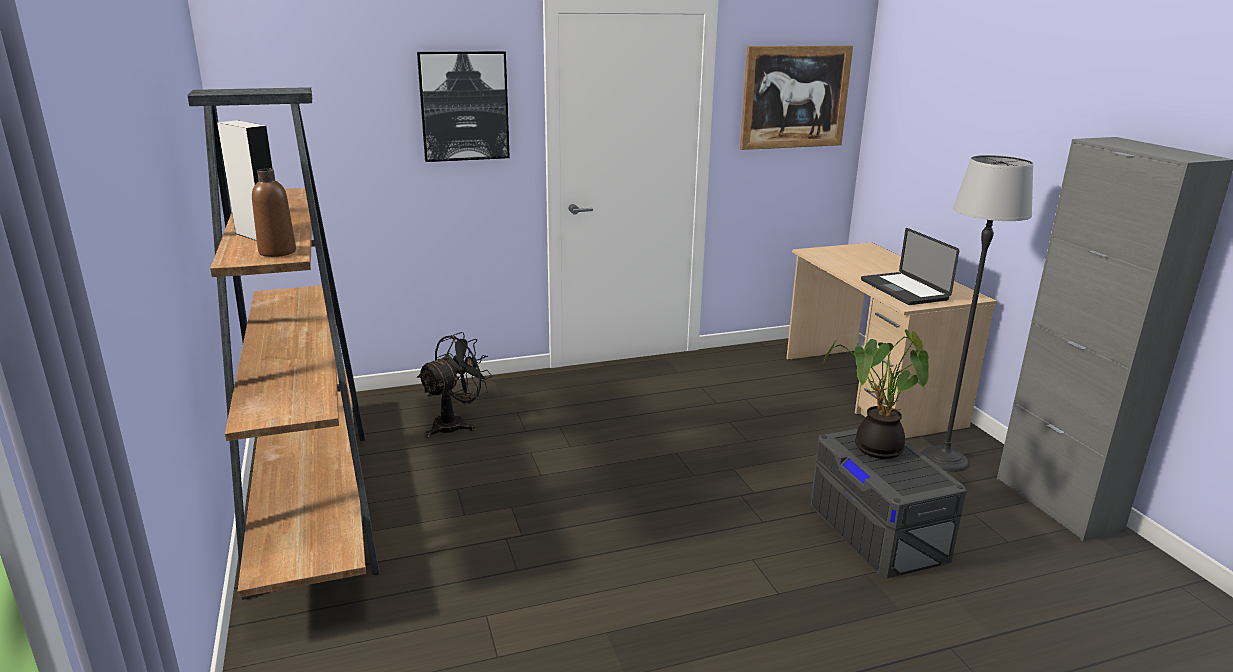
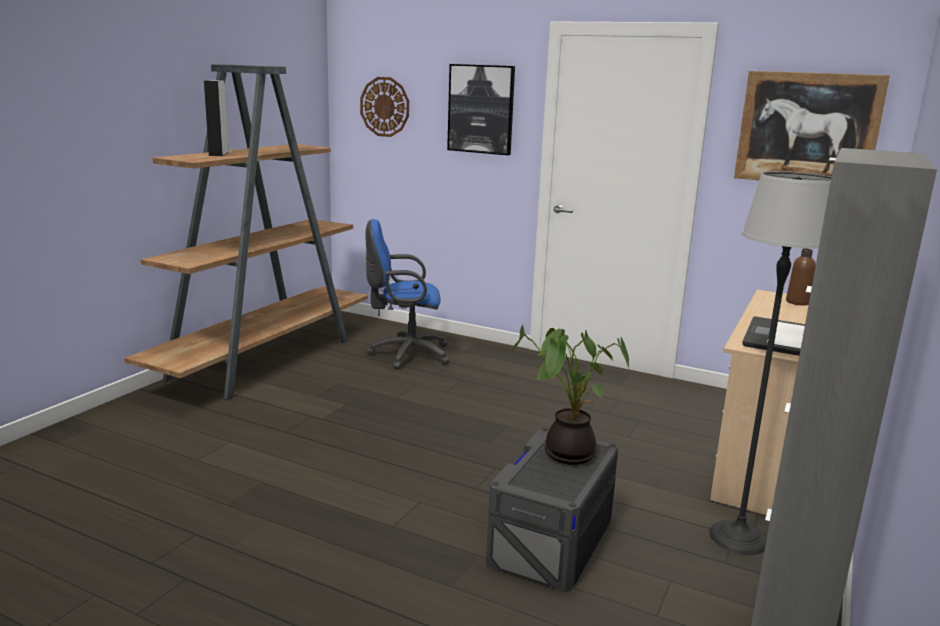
camera: 45 degrees right, 5 degrees down
(277, 252) = (197, 158): brown bottle -> brown bottle (798, 302)
(315, 115) = (385, 107): none -> wall clock
(455, 424) = (405, 354): black fan -> blue office chair

